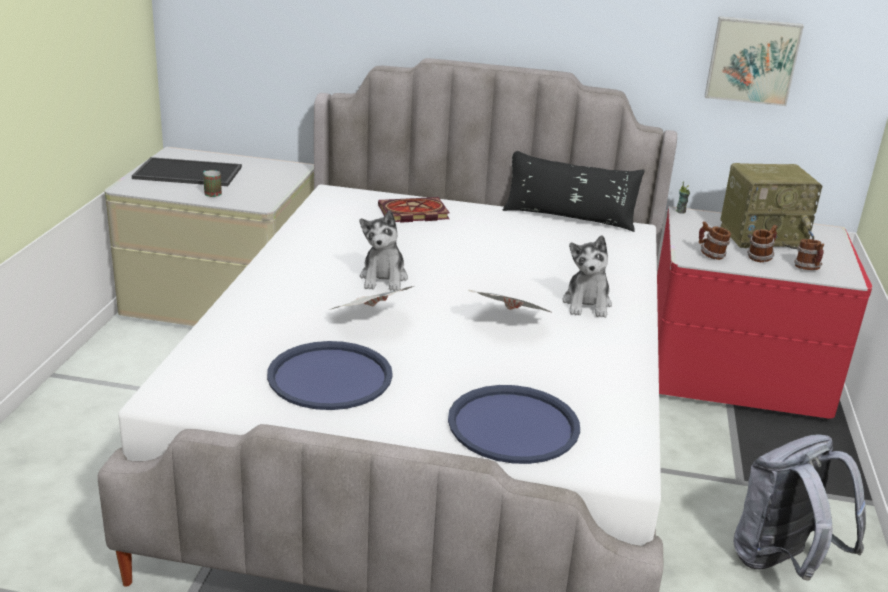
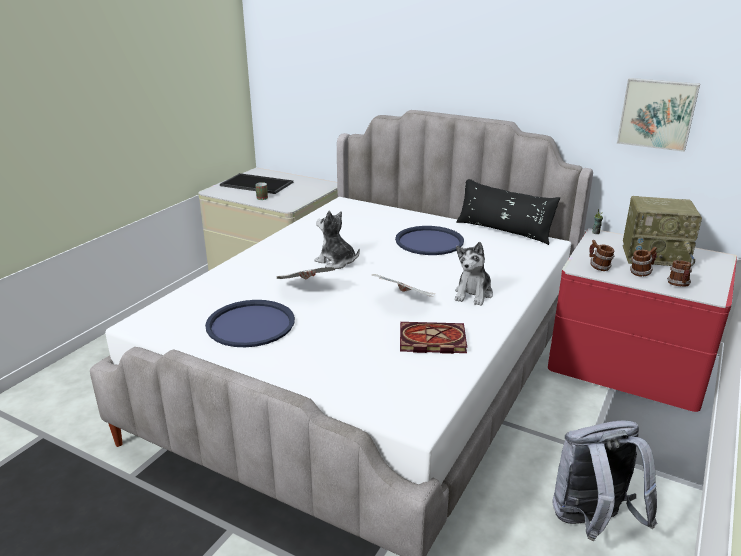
camera: 20 degrees right, 0 degrees up
(384, 278) = (336, 262): plush toy -> plush toy turned 105 degrees clockwise
(412, 213) = (388, 220): book -> book (430, 341)
(513, 425) = (353, 375): blue tray -> blue tray (429, 241)

